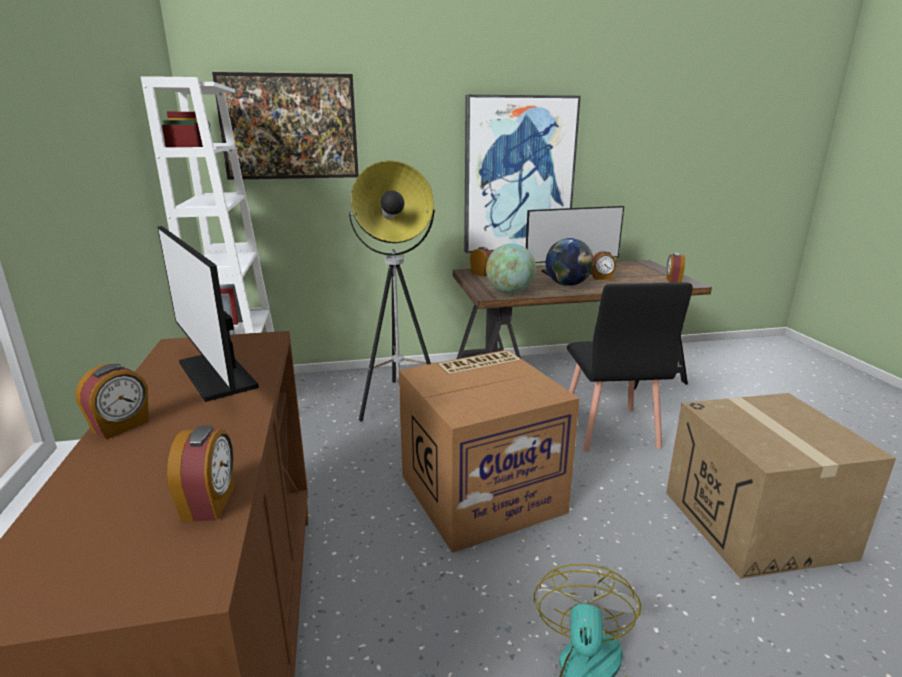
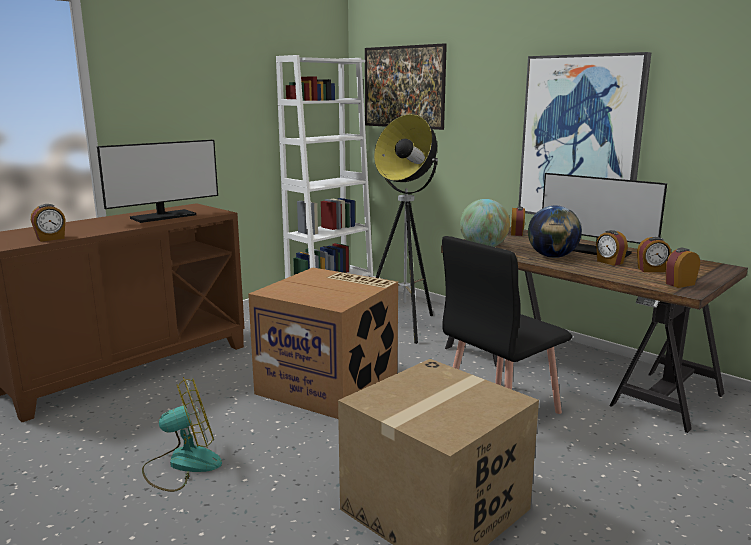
camera: 55 degrees right, 5 degrees down
(121, 426) = (100, 219): alarm clock -> alarm clock (651, 270)
(217, 375) = (163, 216): monitor -> monitor turned 150 degrees counterclockwise

